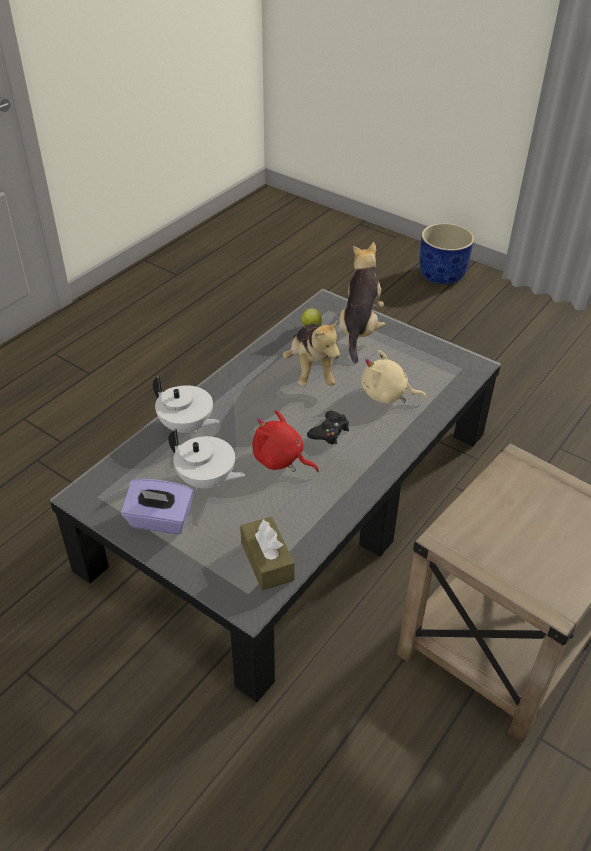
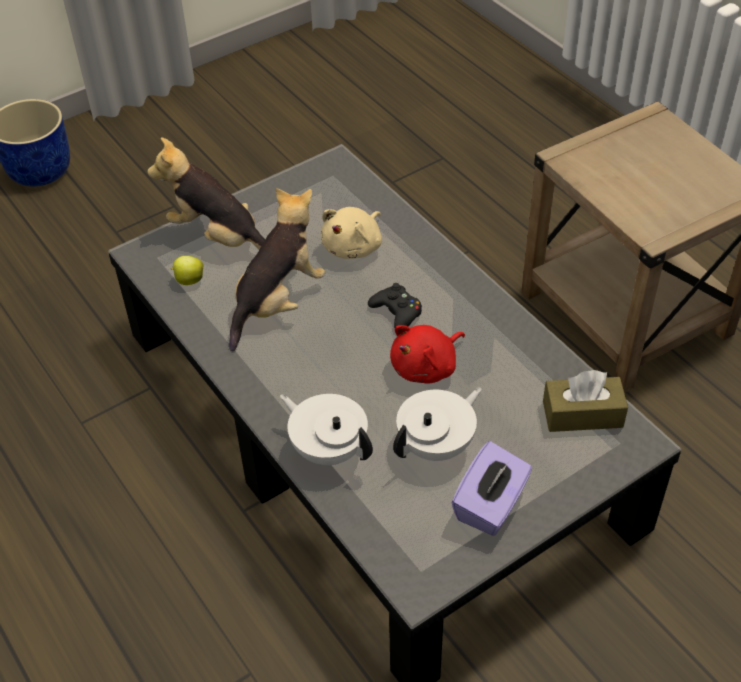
camera: 70 degrees left, 5 degrees up
(186, 426) = (329, 448): white teapot -> white teapot turned 105 degrees counterclockwise
(311, 371) = (277, 302): plush toy -> plush toy turned 60 degrees counterclockwise

